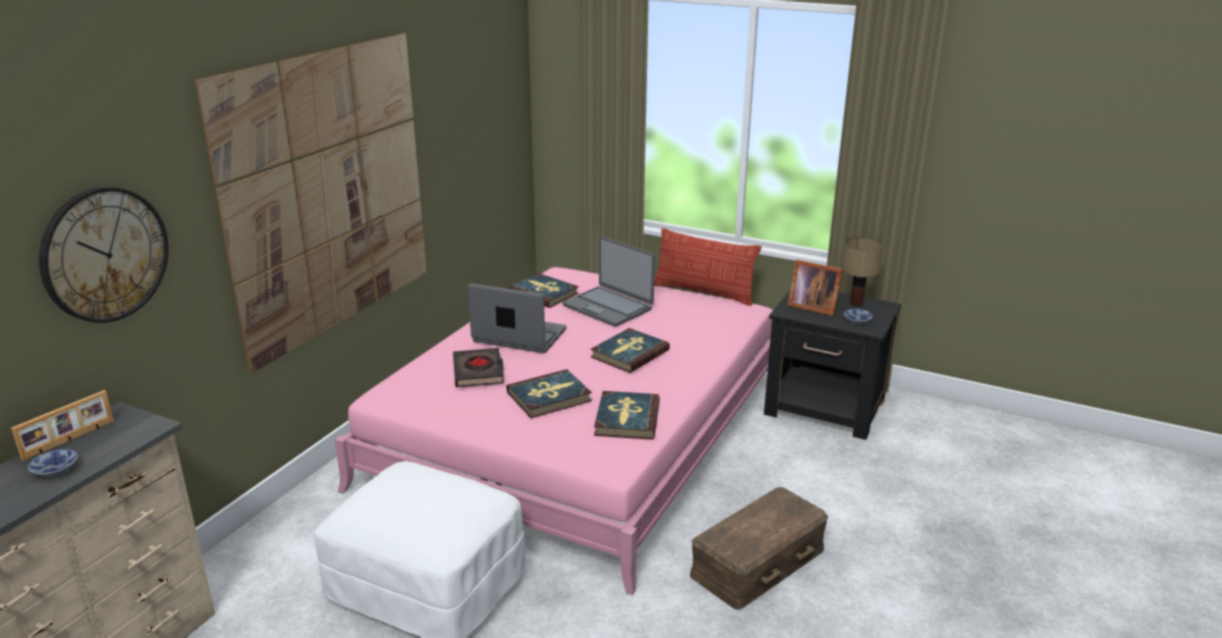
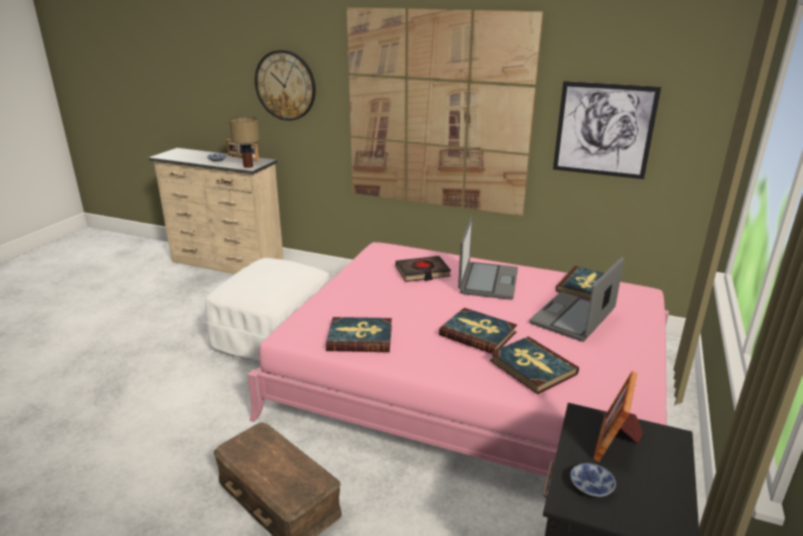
camera: 85 degrees right, 0 degrees up
(462, 143) = (604, 130): none -> picture
(549, 397) = (389, 301): book -> book (532, 367)
(703, 292) = (661, 378): pillow -> none
(855, 303) = (661, 493): table lamp -> table lamp (249, 166)

